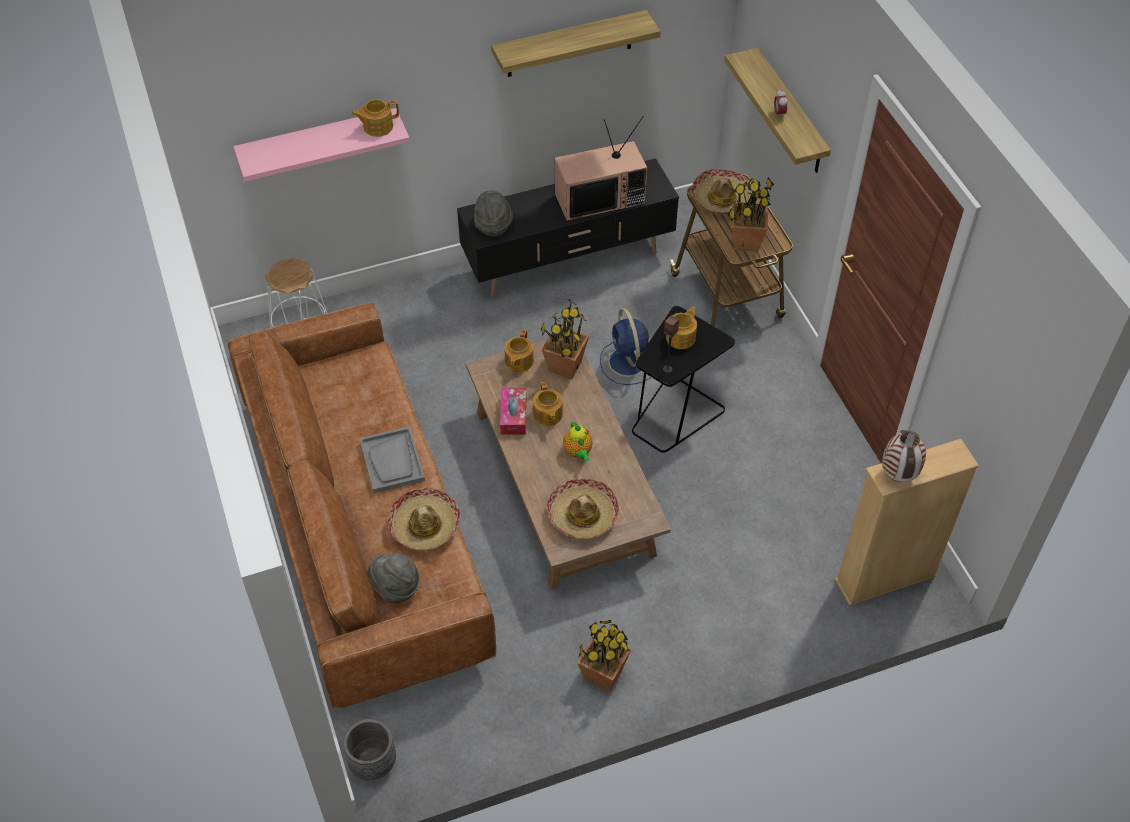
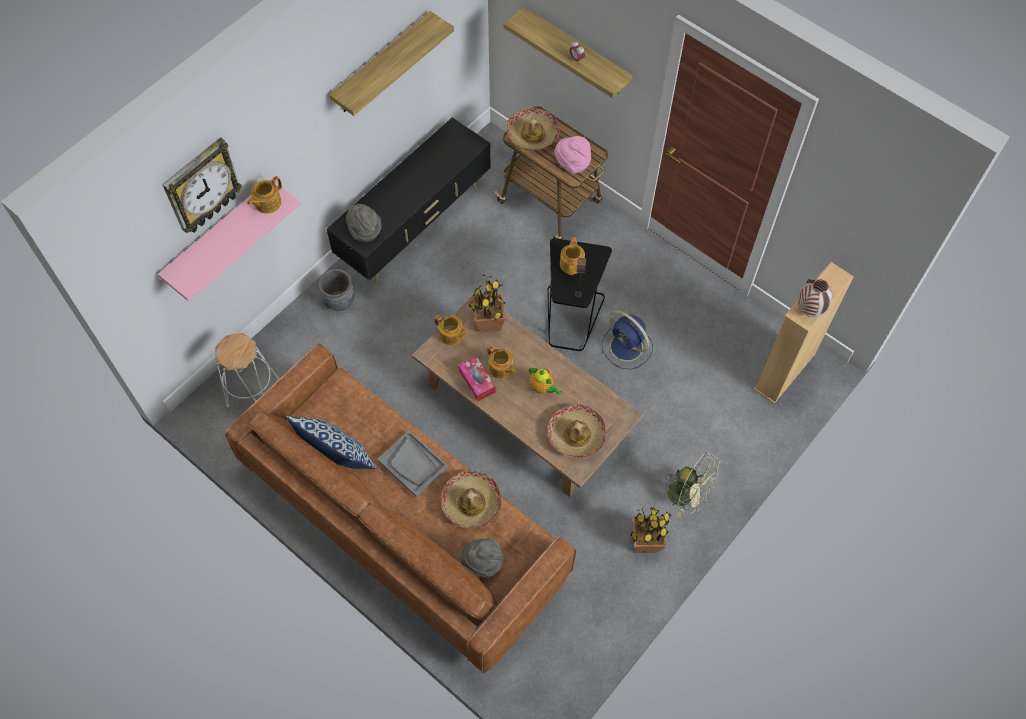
camera: 30 degrees left, 10 degrees up
(307, 71) = (201, 186): none -> wall clock
(324, 421) = (337, 457): none -> pillow
(373, 762) = (530, 695): grey planter -> grey planter (339, 300)
(518, 361) = (451, 335): teapot -> teapot turned 45 degrees counterclockwise
(600, 197) = (432, 170): television -> none
(628, 363) = (512, 291): blue fan -> blue fan (627, 348)
(683, 652) = (687, 495): none -> green fan
(745, 242) = (572, 164): potted plant -> pink hat

